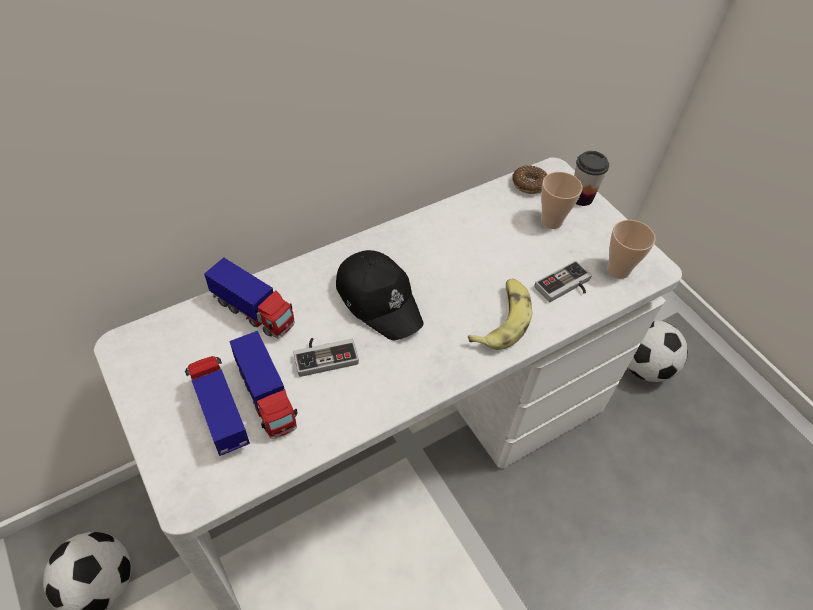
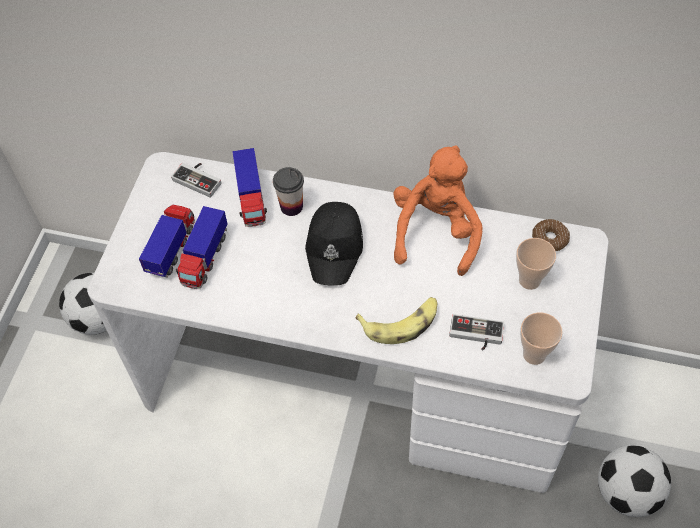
camera: 50 degrees right, 5 degrees up
(325, 355) = (263, 258): game controller -> game controller (199, 178)
(445, 232) = (436, 232): none -> orange plush toy
(581, 197) = (580, 279): cup -> cup (291, 206)

